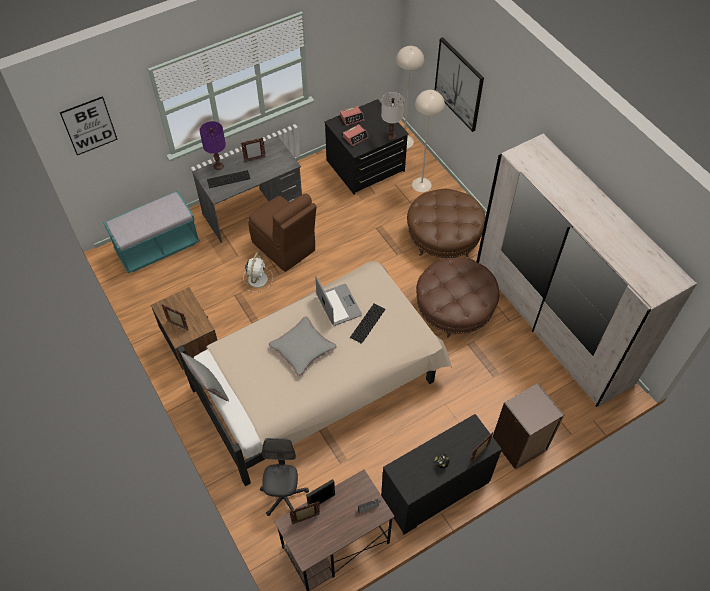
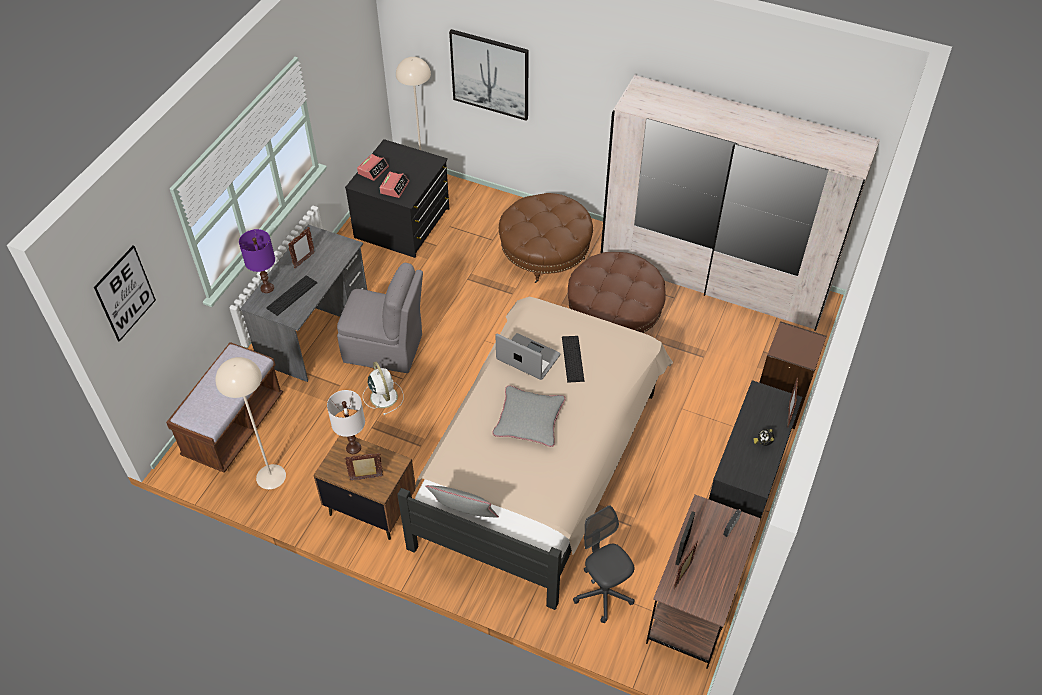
camera: 35 degrees left, 5 degrees down
(158, 247) = (234, 427): turquoise bench -> brown bench
(284, 247) = (385, 349): brown chair -> grey chair
(391, 137) = (432, 169): white table lamp -> white table lamp (353, 448)
(421, 184) = (478, 213): beige floor lamp -> beige floor lamp (270, 476)

